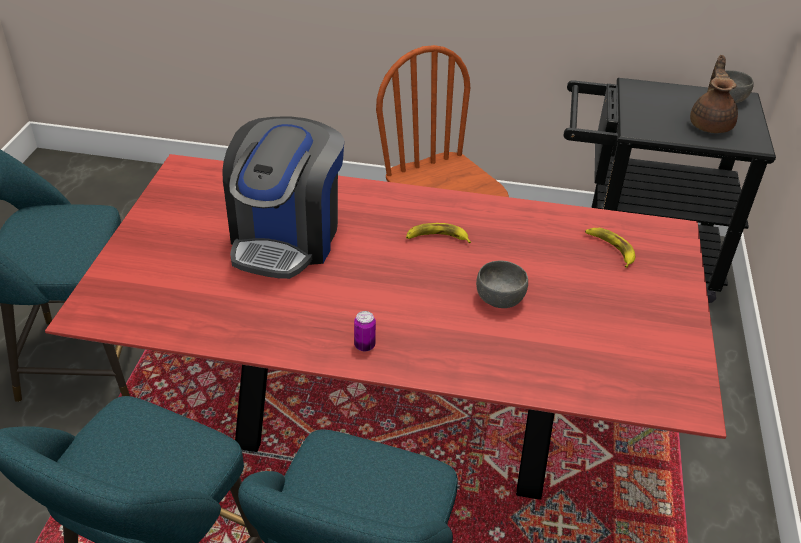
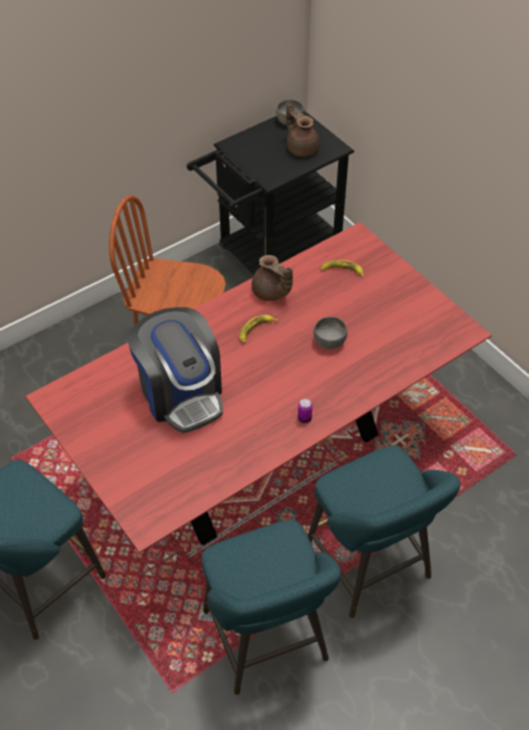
camera: 45 degrees left, 10 degrees up
(500, 219) = (271, 293): none -> brown teapot

